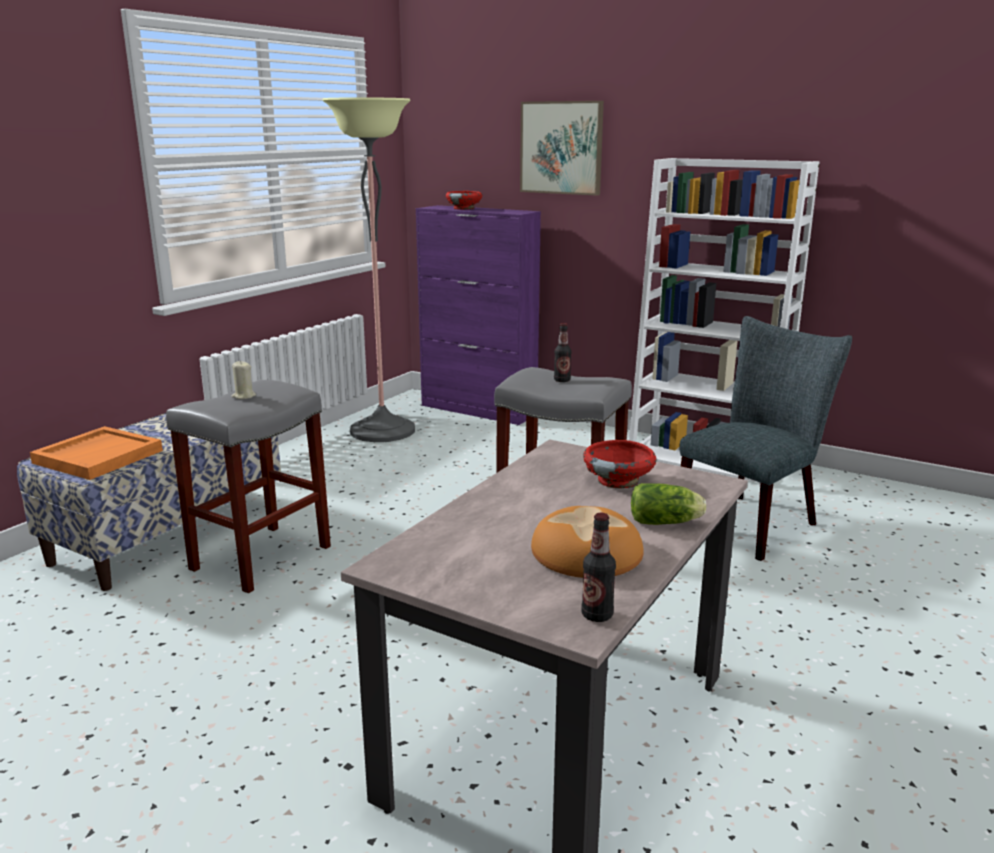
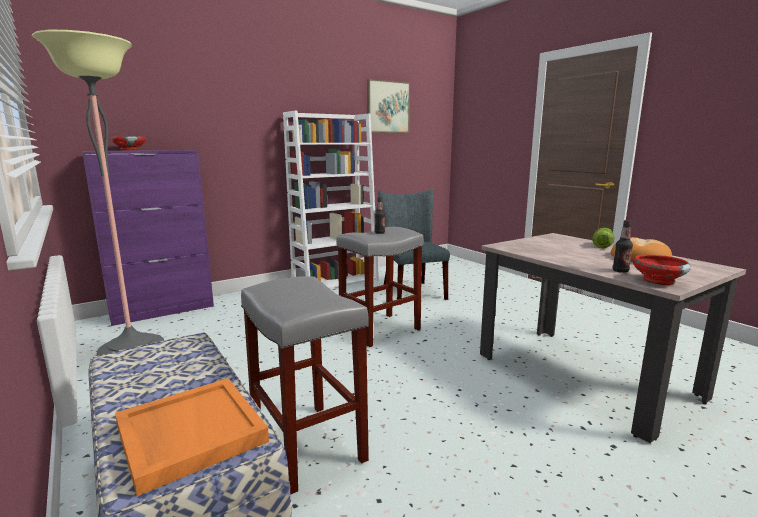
camera: 65 degrees left, 5 degrees down
(243, 396) = (297, 293): beige candle -> none
(561, 148) = (200, 104): picture -> picture (387, 107)
(597, 615) = (706, 264): bottle -> bottle (620, 271)
(619, 481) = (550, 244): red bowl -> red bowl (658, 281)

